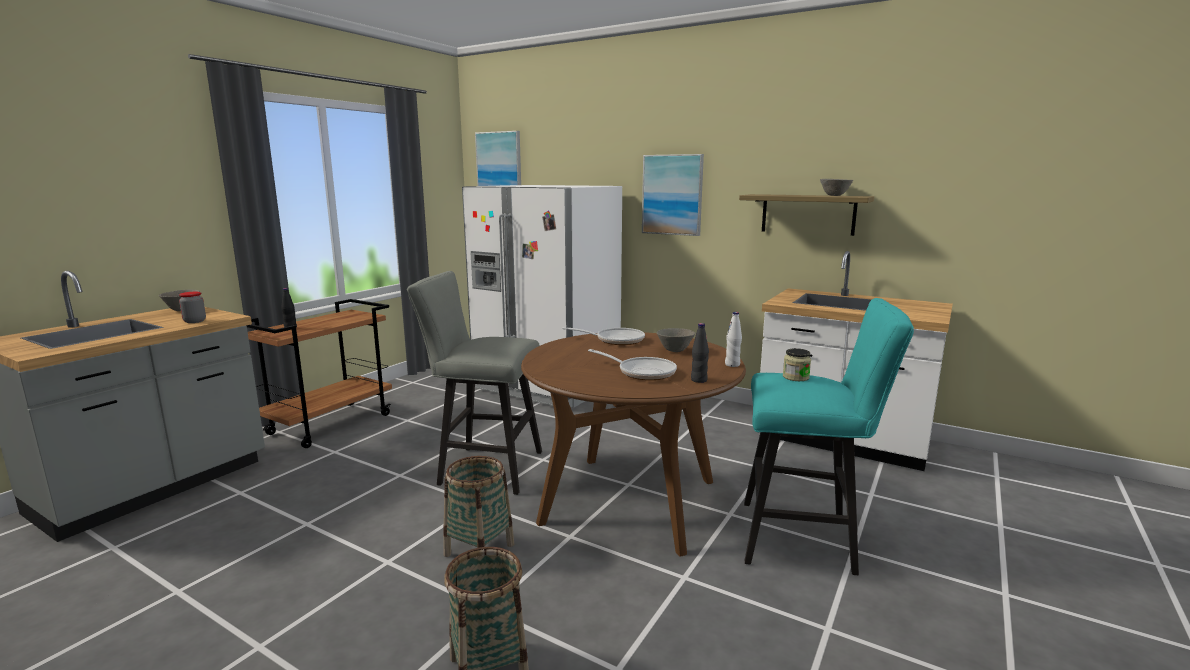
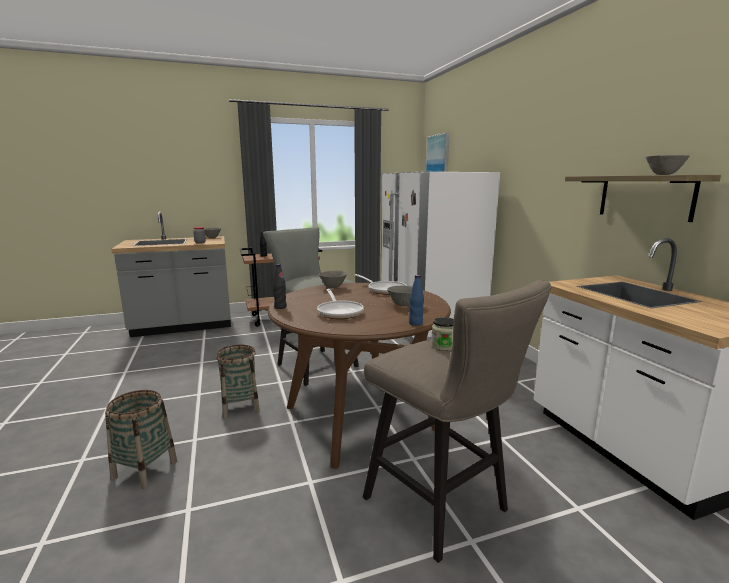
camera: 40 degrees right, 0 degrees up
(555, 349) = (333, 287): none -> grey bowl
(672, 195) = (534, 179): picture -> none
(699, 380) = (358, 326): black bottle -> black bottle (280, 307)
(732, 364) = (416, 323): white bottle -> blue bottle
(806, 539) = (443, 508): turquoise stool -> beige stool

